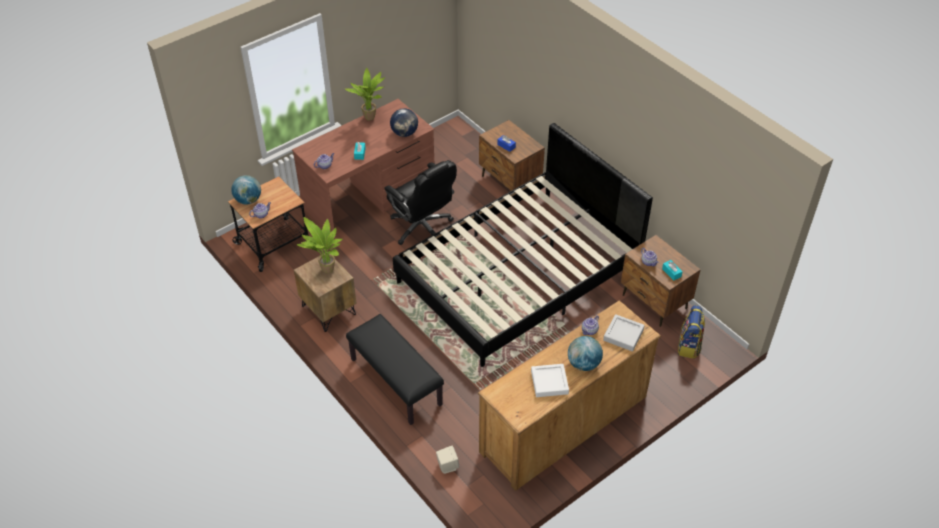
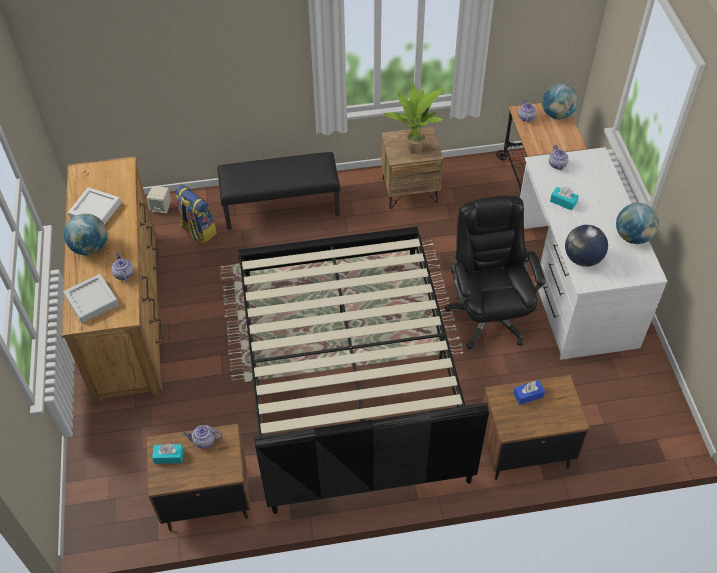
camera: 120 degrees right, 5 degrees up
(369, 196) = (573, 286): brown desk -> white desk
(371, 118) = (632, 237): potted plant -> globe
(422, 227) = (488, 315): black office chair -> black office chair turned 90 degrees clockwise
(689, 346) = (117, 493): backpack -> backpack (197, 230)

